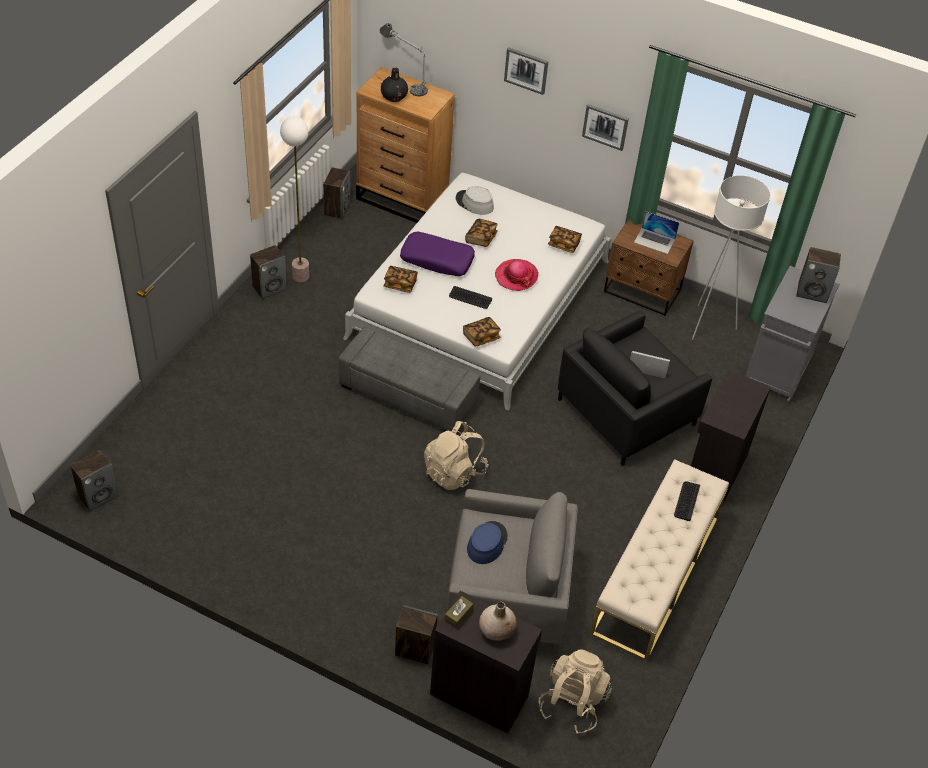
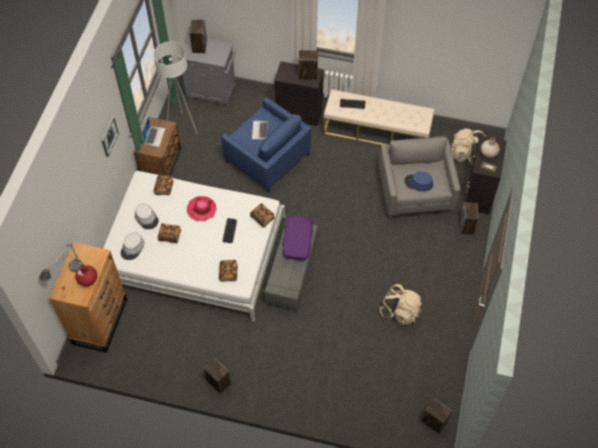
camera: 100 degrees left, 10 degrees up
(301, 276) = (201, 365): floor lamp -> none
(337, 209) = (121, 362): speaker -> speaker (307, 75)
(394, 97) = (88, 279): black vase -> red vase
(437, 260) = (198, 257): purple pillow -> purple pillow (297, 240)
(454, 472) = (343, 234): beige backpack -> beige backpack (400, 311)
(517, 221) = (146, 218): none -> grey hat
(526, 70) = (81, 174): picture -> none
(626, 412) = (267, 158): black armchair -> blue armchair

